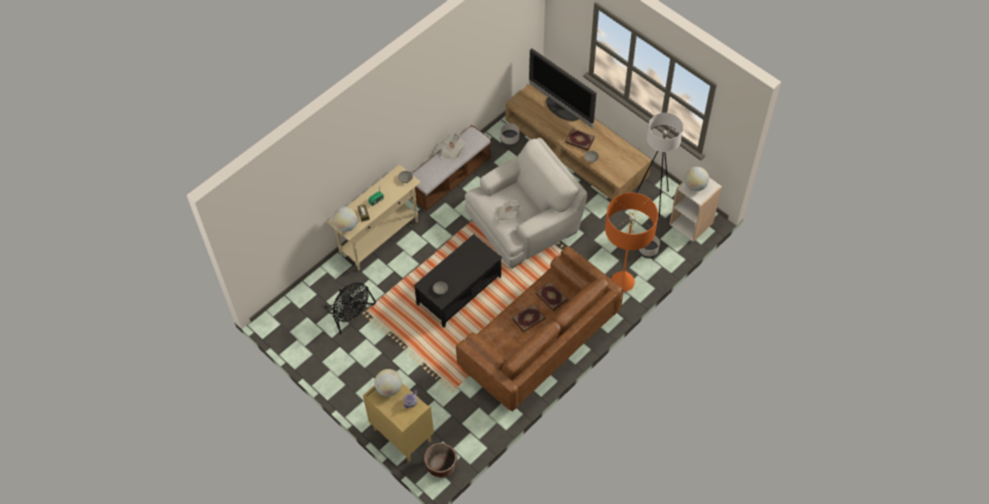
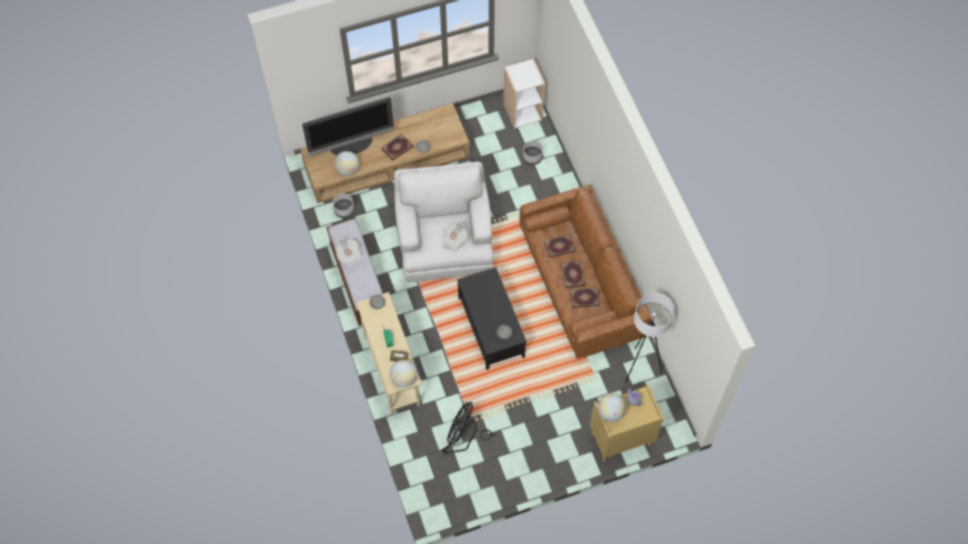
camera: 65 degrees left, 5 degrees up
(349, 314) = (466, 434): black fan -> black fan turned 135 degrees counterclockwise
(441, 466) = (667, 420): brown planter -> none
(509, 337) = (584, 299): none -> book
(622, 283) = (554, 193): orange floor lamp -> none
(653, 201) = (482, 128): white floor lamp -> white floor lamp (640, 368)
(694, 186) = (521, 77): globe -> globe (347, 169)

